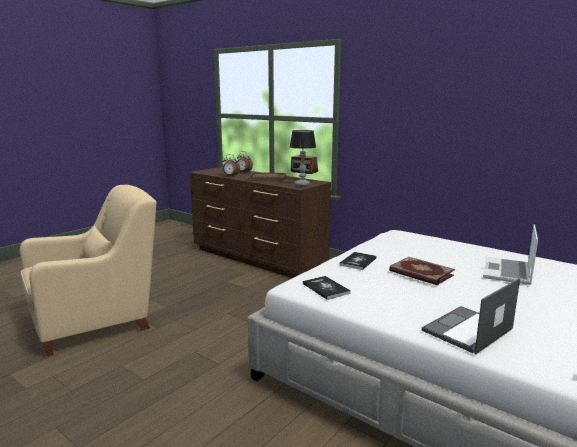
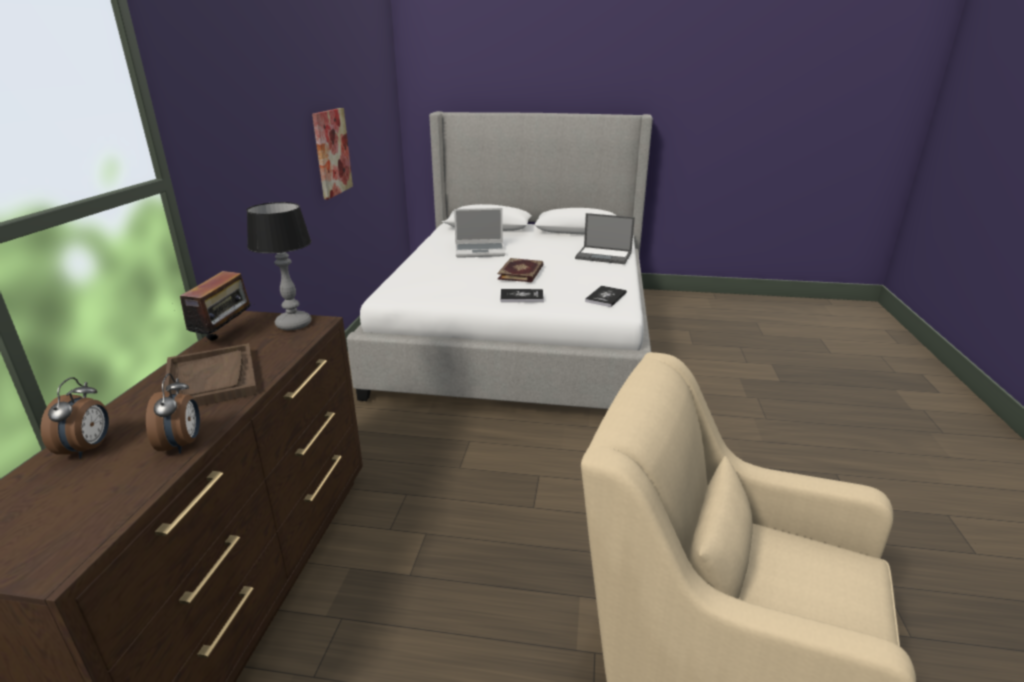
camera: 120 degrees left, 10 degrees up
(505, 142) = (331, 152): none -> picture

